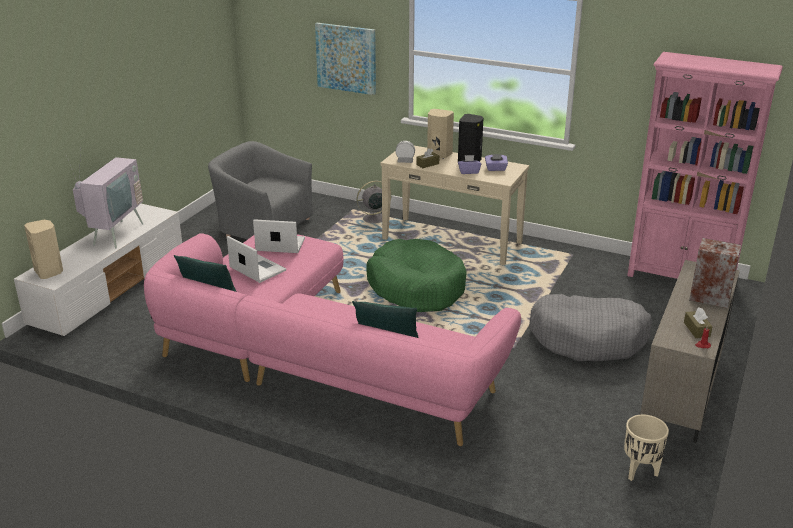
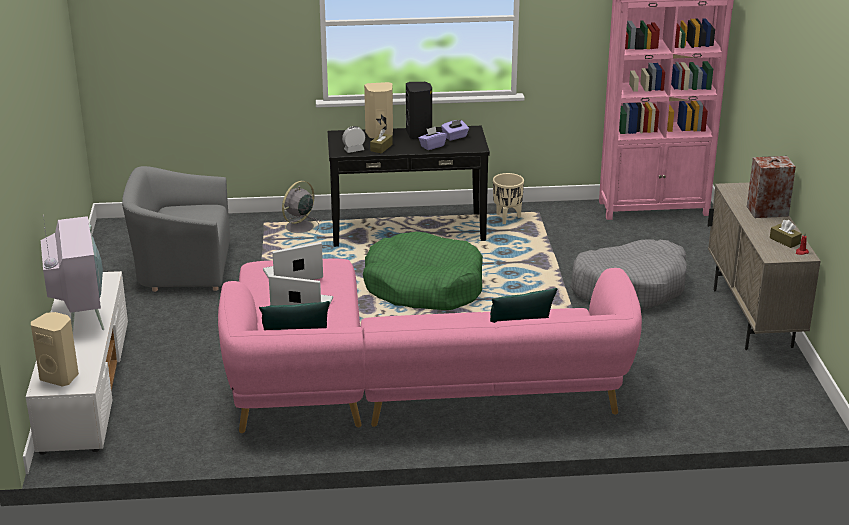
camera: 30 degrees left, 0 degrees up
(346, 58) = (236, 43): picture -> none
(452, 240) = (407, 229): beige console table -> black console table
(640, 471) = (773, 384): beige planter -> beige planter (507, 219)

